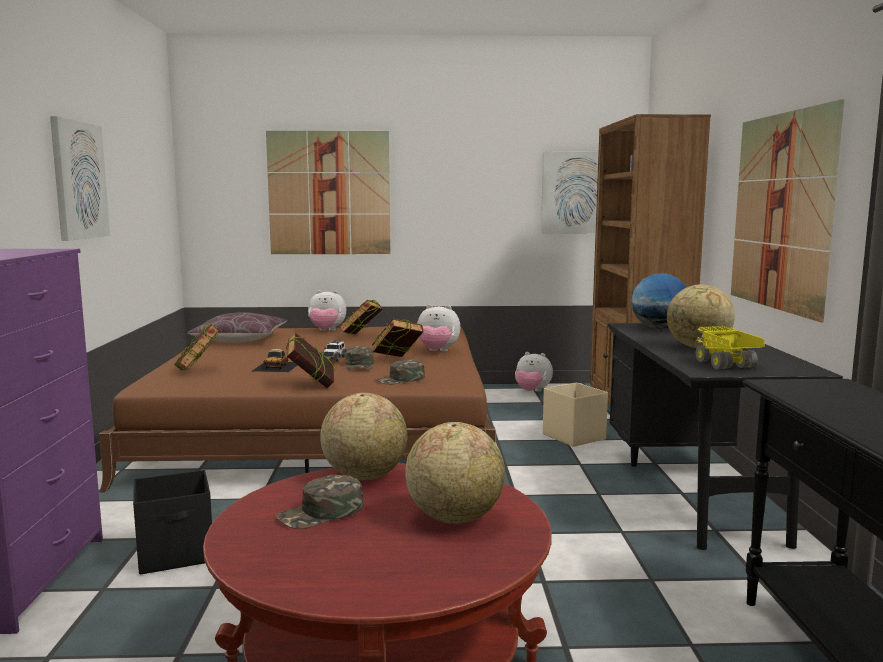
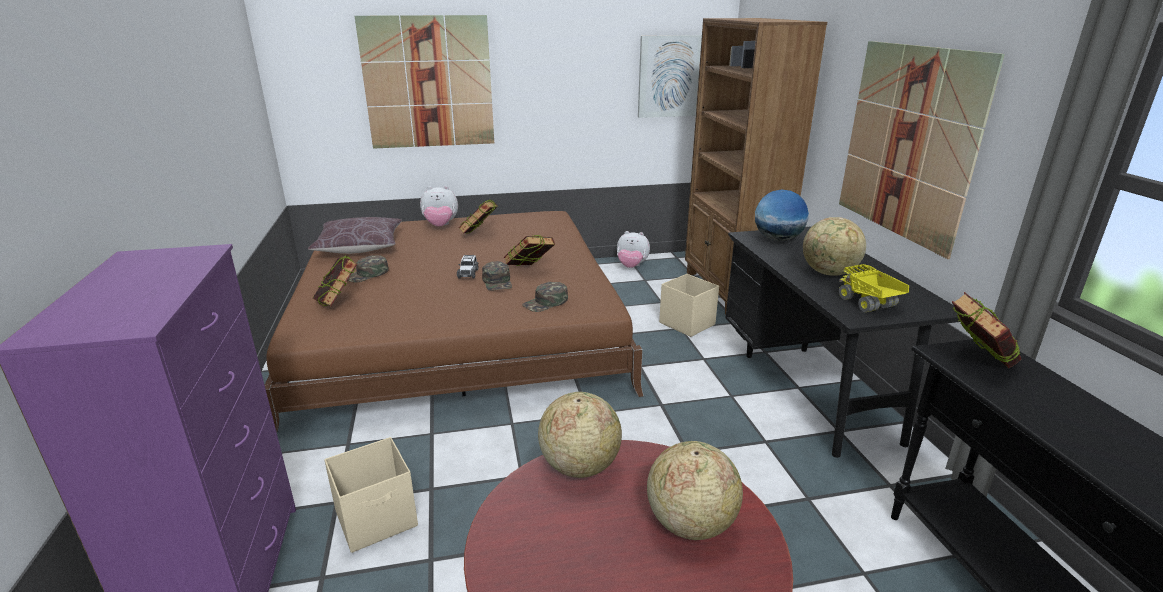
camera: 10 degrees left, 15 degrees up
(79, 180) = (178, 117): picture -> none
(177, 554) = (378, 519): black storage box -> beige storage box
(277, 366) = (417, 290): toy car -> none
(311, 385) = (464, 319): book -> book (976, 362)
(321, 513) = (564, 533): green cap -> green cap (367, 274)
(437, 352) = (561, 254): plush toy -> none

